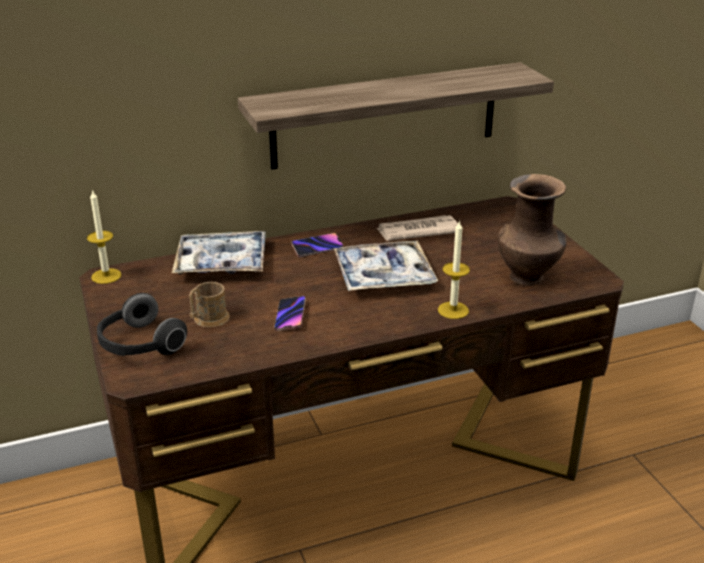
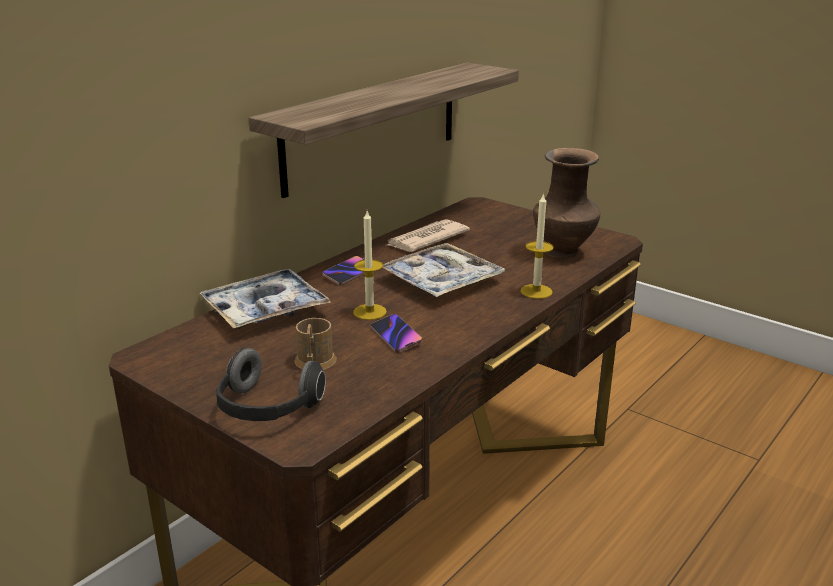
camera: 30 degrees left, 5 degrees down
(106, 276) = (143, 355): candle -> candle (369, 312)

